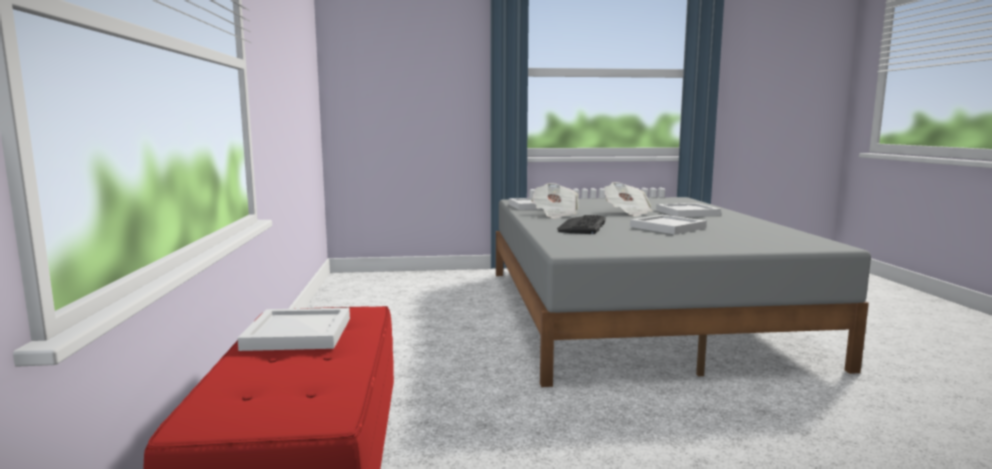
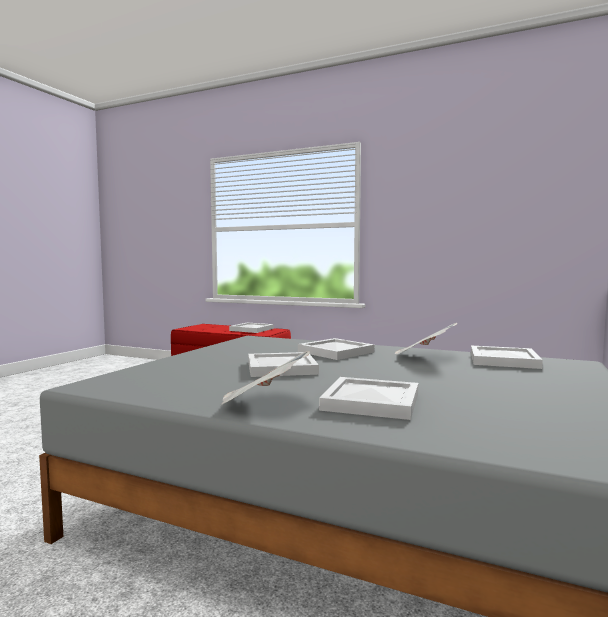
camera: 120 degrees right, 5 degrees down
(582, 226) = (334, 352): keyboard -> white tray
(627, 212) = (409, 378): newspaper -> newspaper (262, 403)

